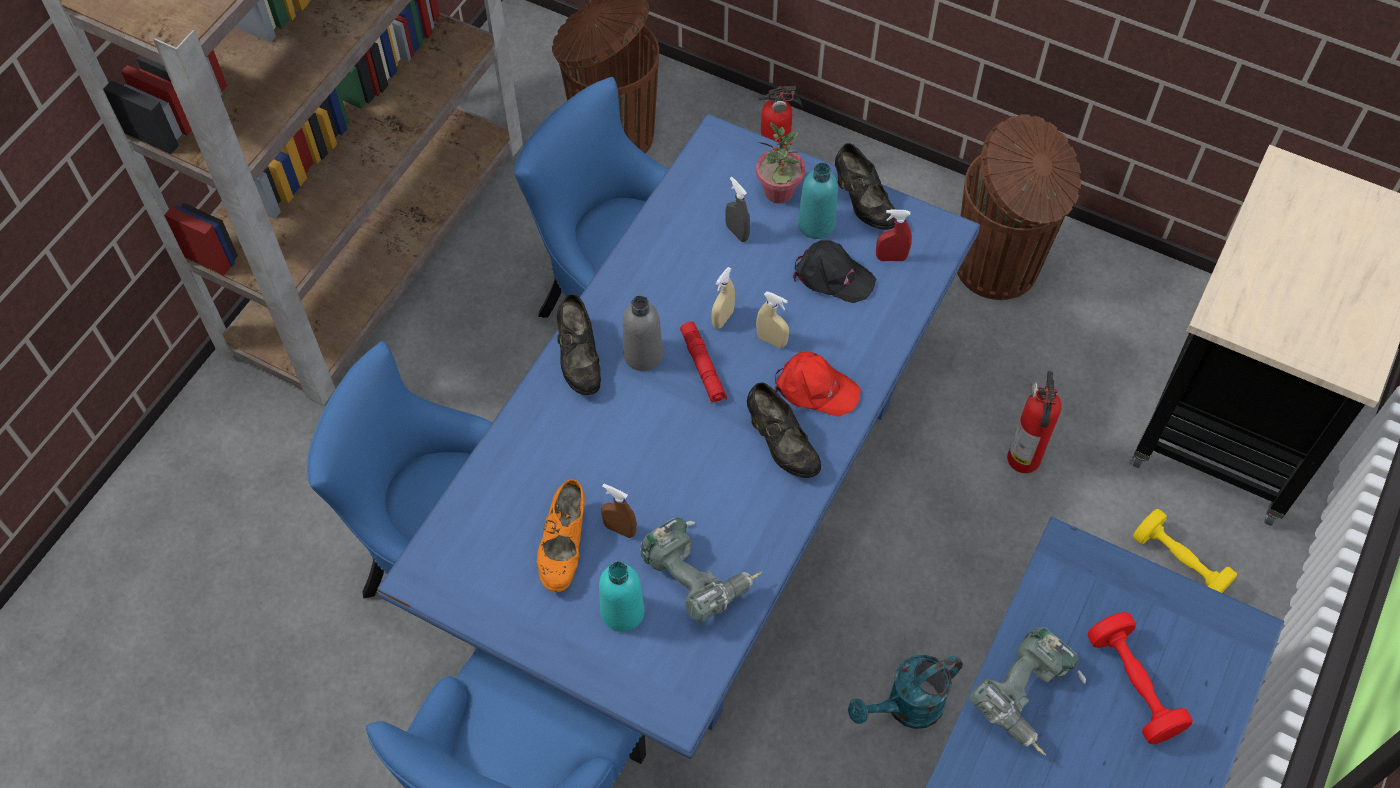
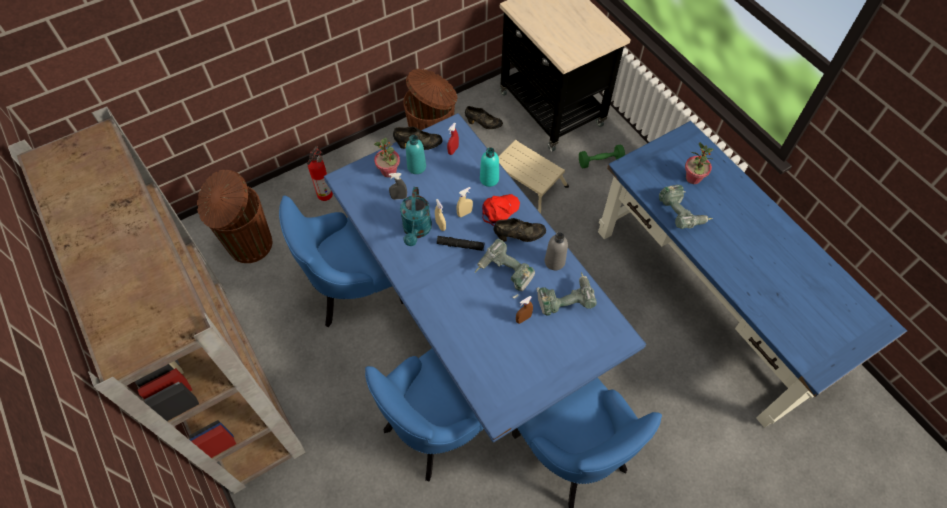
camera: 60 degrees left, 0 degrees up
(564, 547) = (519, 346): orange shoe -> none
(579, 360) = (423, 292): black shoe -> black shoe (483, 124)
(622, 612) = (565, 337): turquoise bottle -> turquoise bottle (489, 179)
(643, 355) = (438, 265): grey bottle -> grey bottle (554, 261)
(688, 459) = (504, 274): none -> power drill
(703, 367) = (460, 245): red flashlight -> black flashlight
(832, 276) = (447, 175): black cap -> none
(906, 708) = (609, 283): turquoise watering can -> turquoise watering can (416, 231)
(1023, 461) = (527, 184): fire extinguisher -> beige step ladder
(1133, 685) = (693, 178): red dumbbell -> potted plant
(1179, 563) = (600, 161): yellow dumbbell -> green dumbbell

